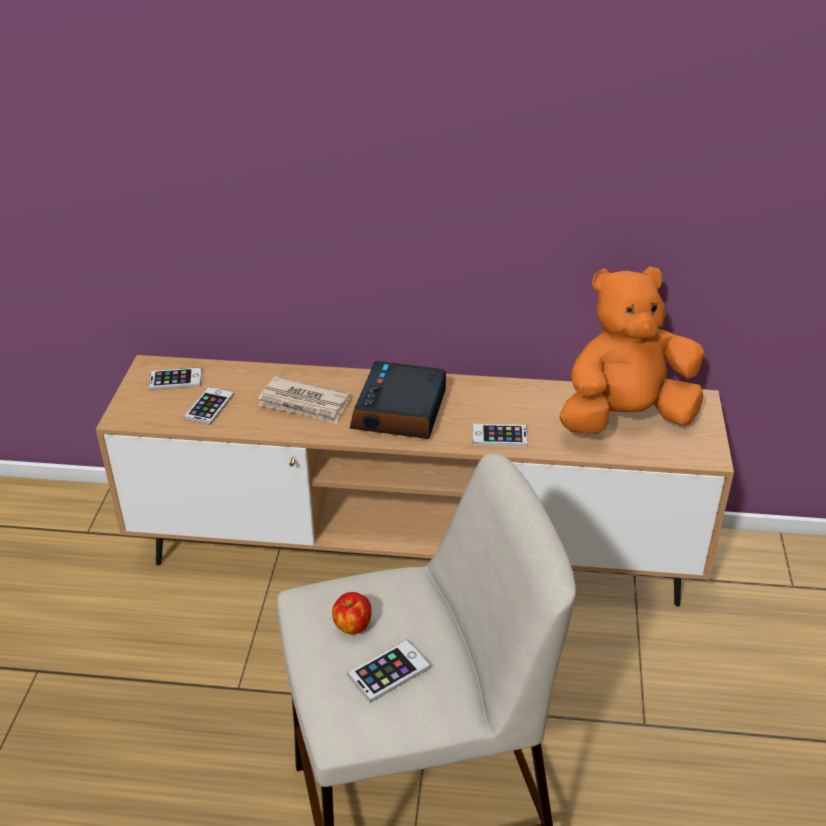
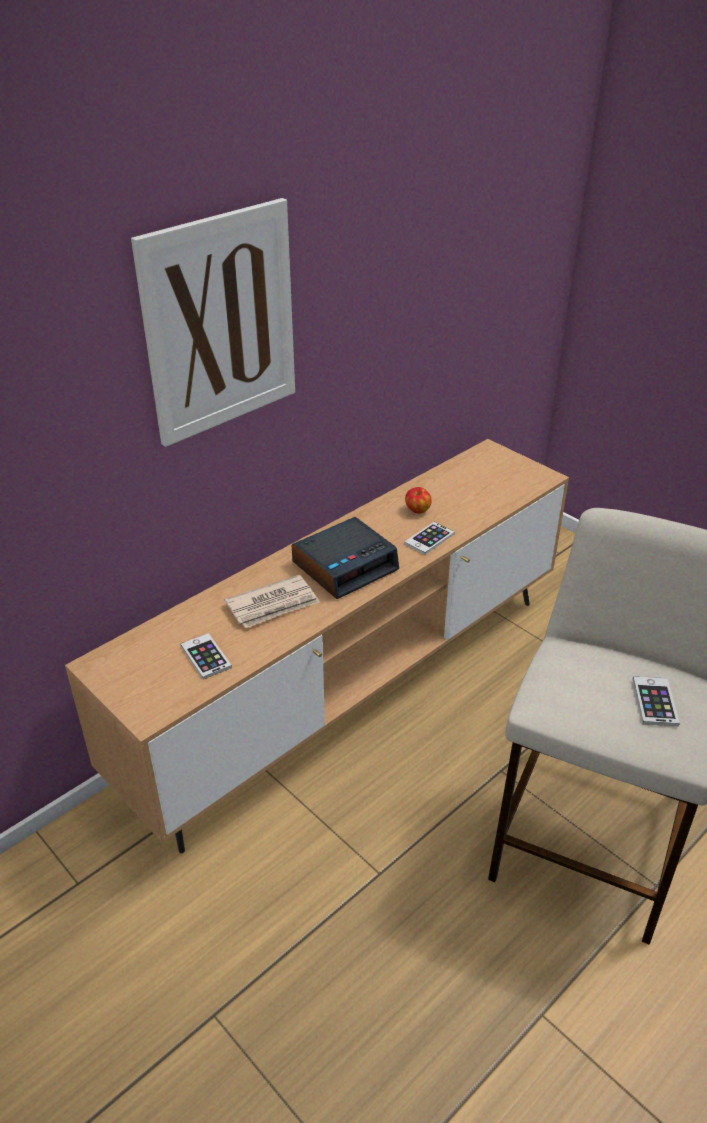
camera: 50 degrees left, 0 degrees up
(175, 379) = (139, 658): phone -> none
(326, 118) = (220, 323): none -> picture
(352, 626) = (593, 696): apple -> apple (417, 510)
(400, 411) = (345, 565): alarm clock -> alarm clock turned 90 degrees counterclockwise
(625, 418) = (473, 483): orange plush toy -> none

